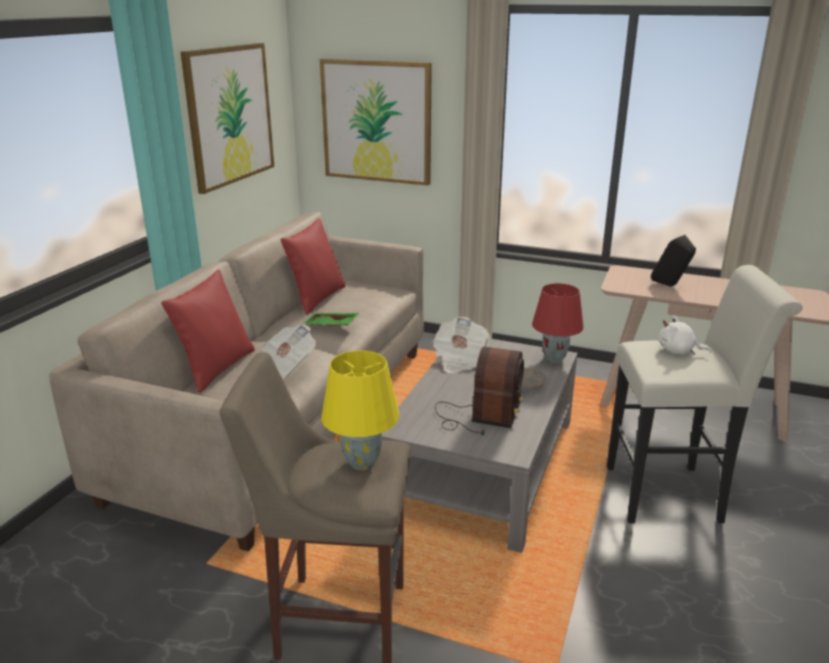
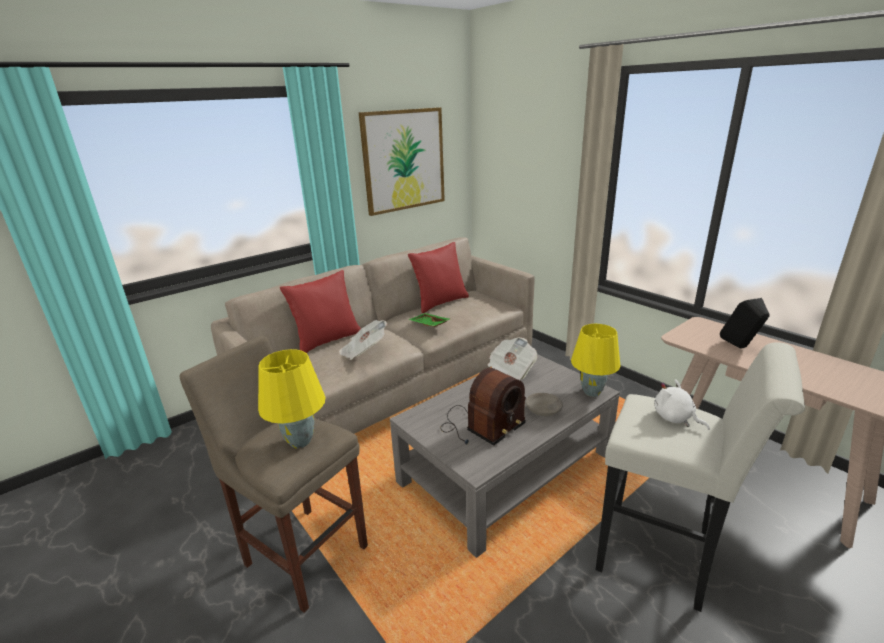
camera: 30 degrees right, 0 degrees up
(376, 122) = (522, 170): picture -> none
(555, 359) = (592, 392): red table lamp -> yellow table lamp

